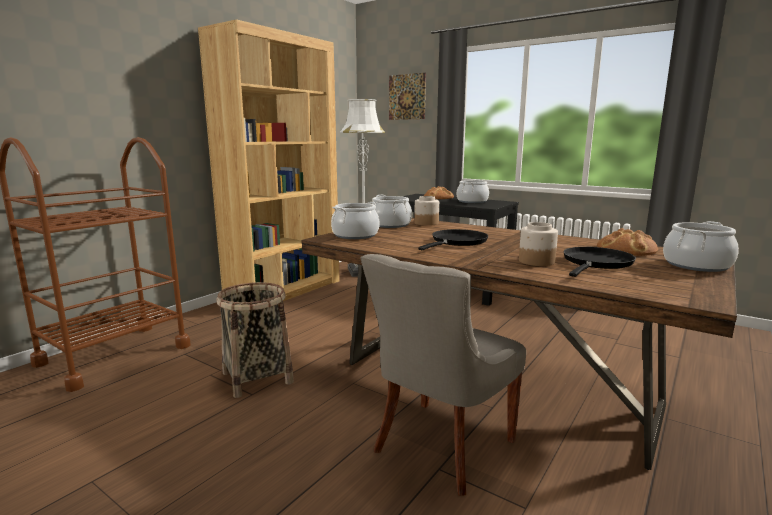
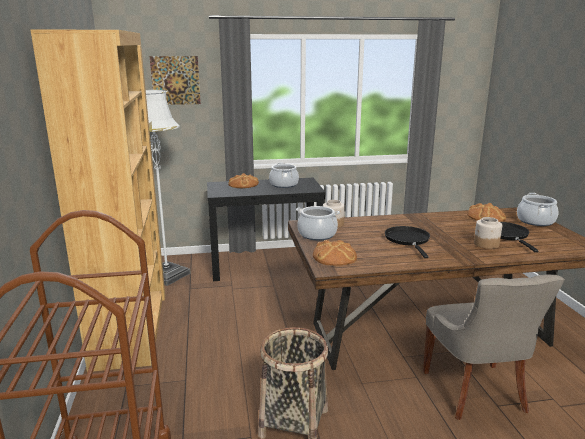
camera: 45 degrees left, 5 degrees up
(355, 235) = (334, 257): cooking pot -> bread

